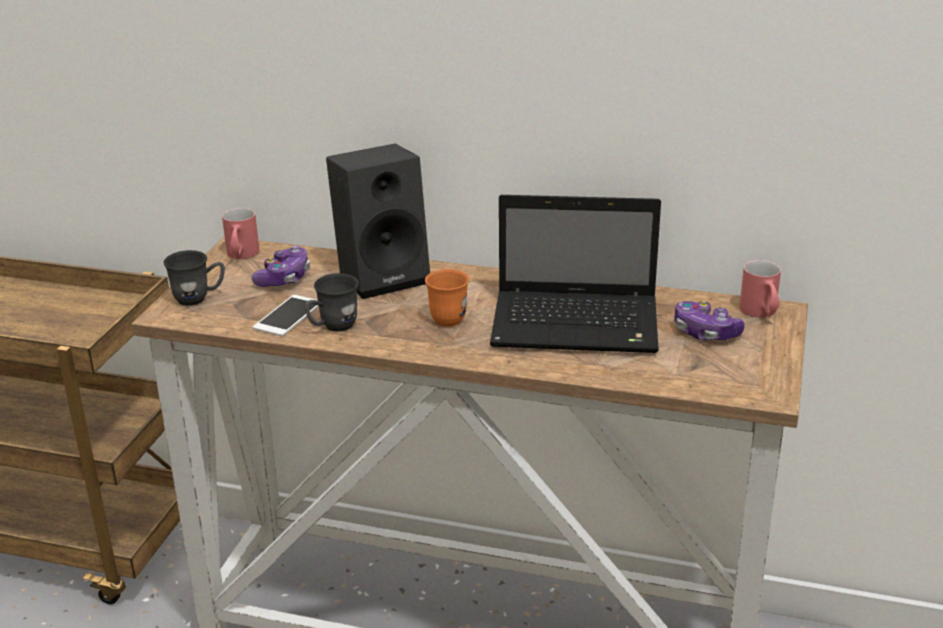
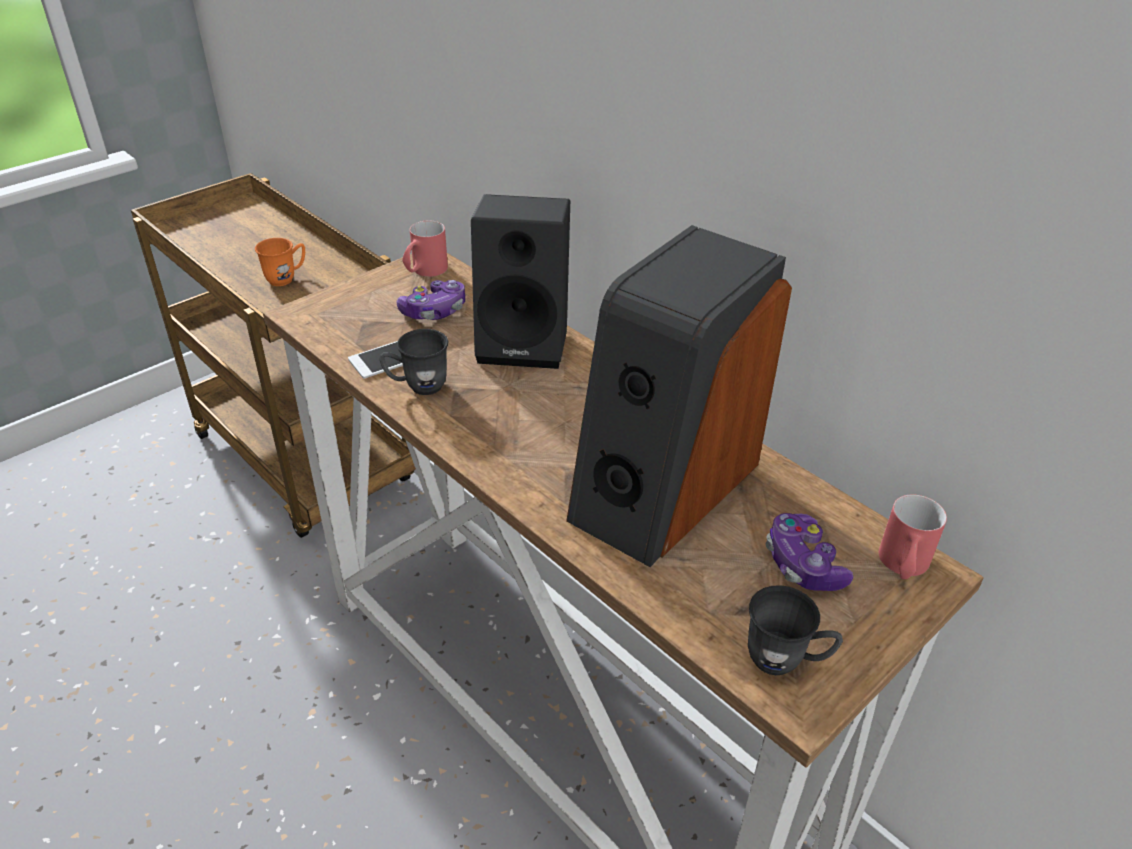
camera: 30 degrees right, 10 degrees up
(199, 298) = (341, 306): grey mug -> grey mug (785, 661)
(451, 316) = (540, 419): orange mug -> orange mug (286, 278)
(579, 325) = (663, 488): laptop -> speaker

